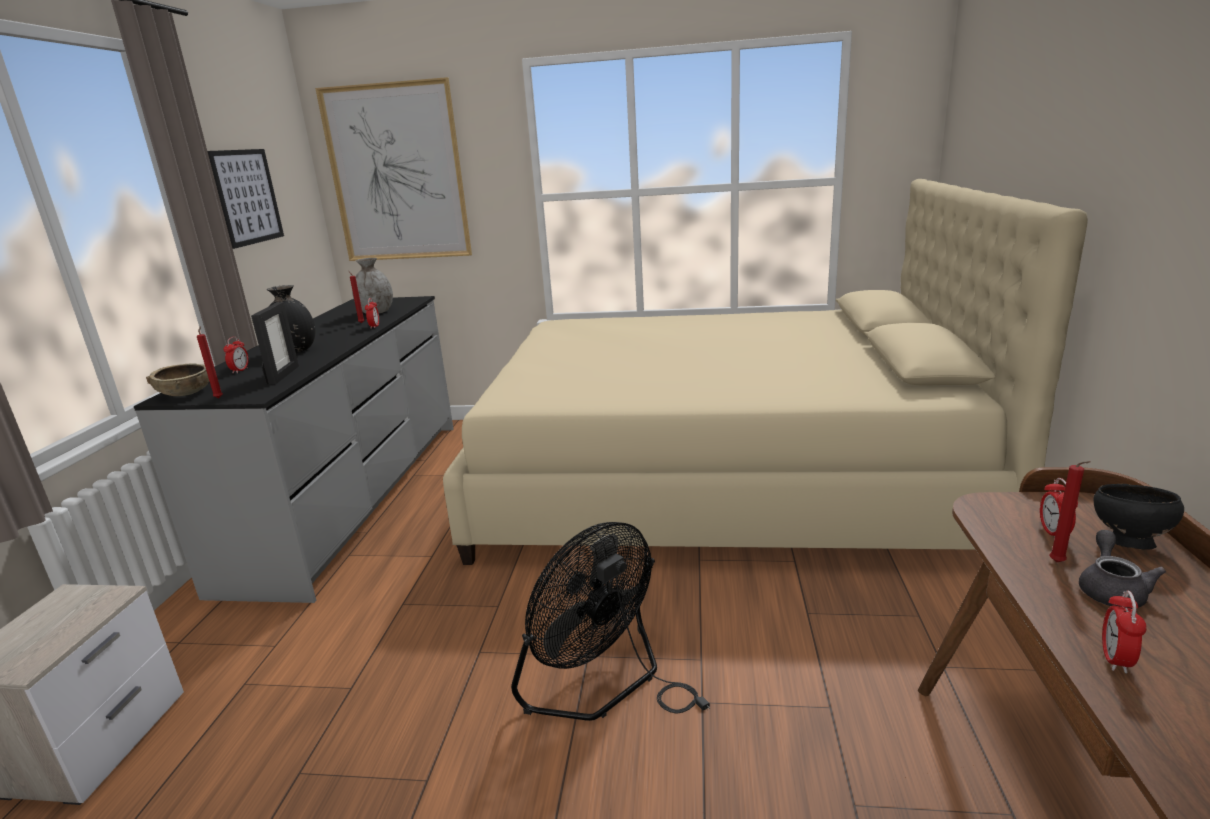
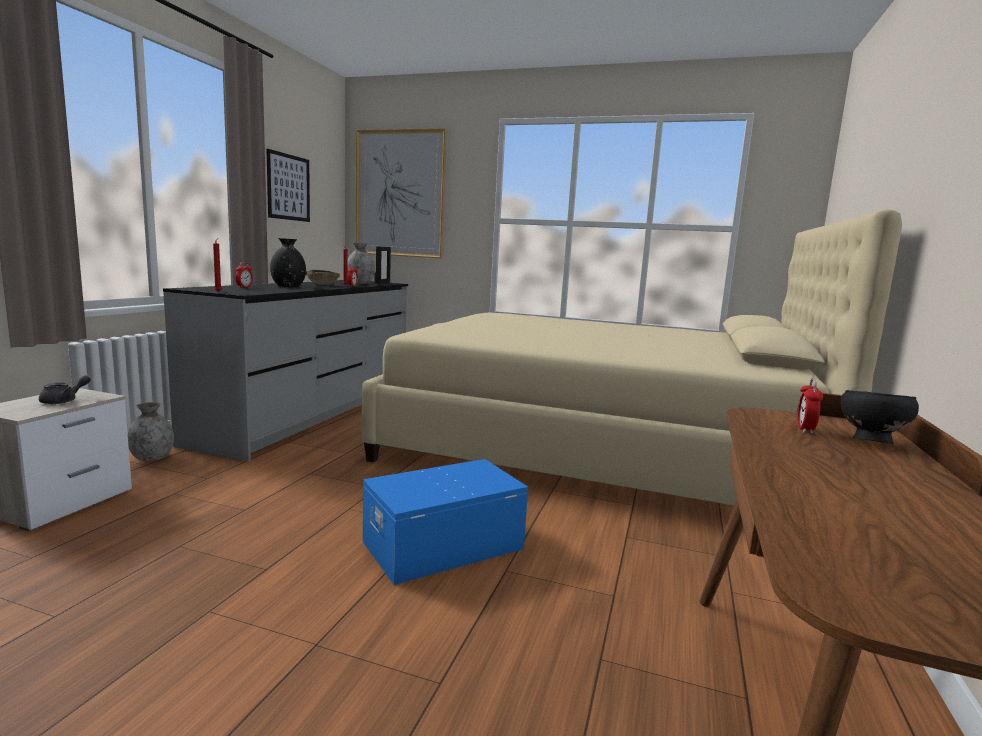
camera: 10 degrees right, 10 degrees down
(181, 628) = (152, 458): none -> grey vase
(185, 393) = (200, 288): brown bowl -> brown bowl (322, 284)
(283, 375) = (269, 291): picture frame -> picture frame (382, 283)
(614, 681) = (442, 544): black fan -> blue storage box
(1058, 563) = (794, 441): red candle -> none
(1110, 589) = (830, 457): grey teapot -> grey teapot (64, 401)
(1115, 659) = (798, 482): alarm clock -> none

